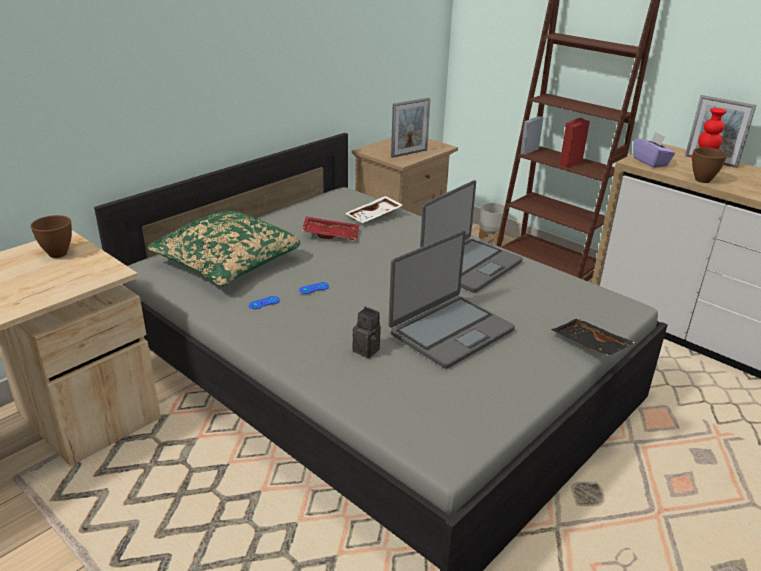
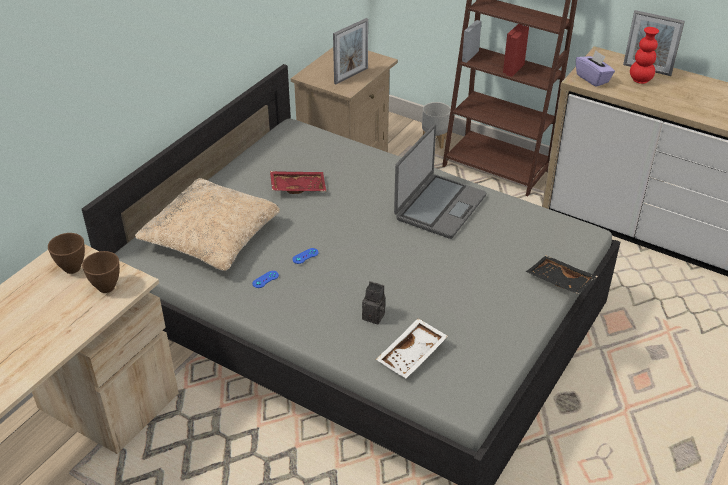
camera: 10 degrees left, 10 degrees up
(229, 261) = (212, 235): green pillow -> beige pillow
(374, 216) = (333, 157): white tray -> white tray (413, 355)
(450, 331) = (440, 285): laptop -> none
(701, 180) = (640, 98): brown bowl -> brown bowl (105, 288)

